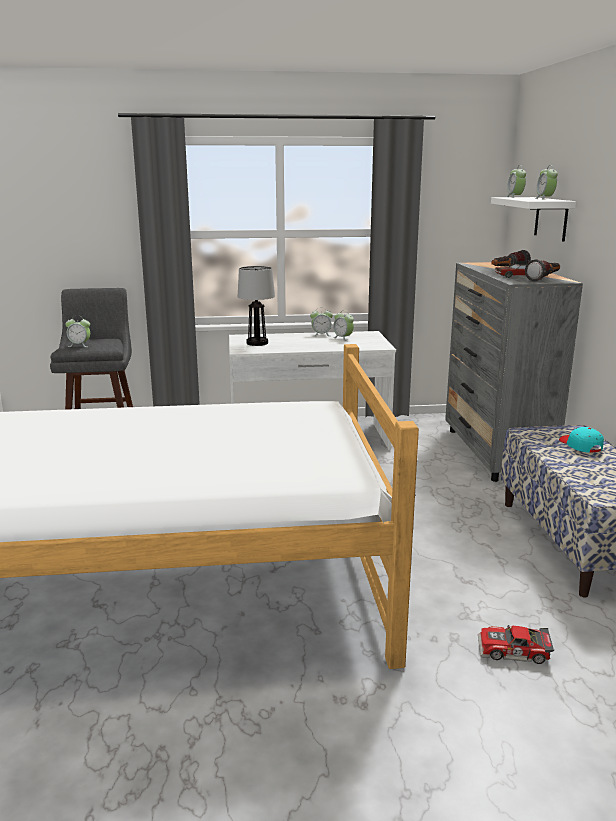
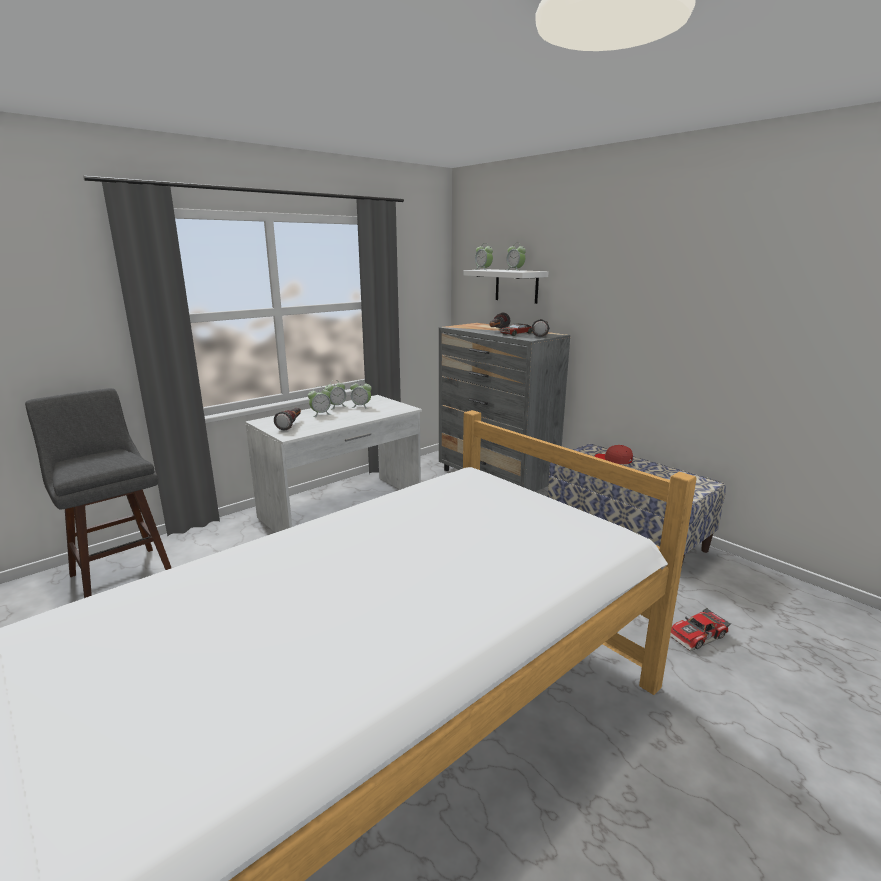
camera: 35 degrees left, 0 degrees up
(79, 345) = (88, 467): alarm clock -> alarm clock (320, 414)
(257, 343) = (291, 425): table lamp -> flashlight
(580, 446) = (613, 460): turquoise cap -> red cap

